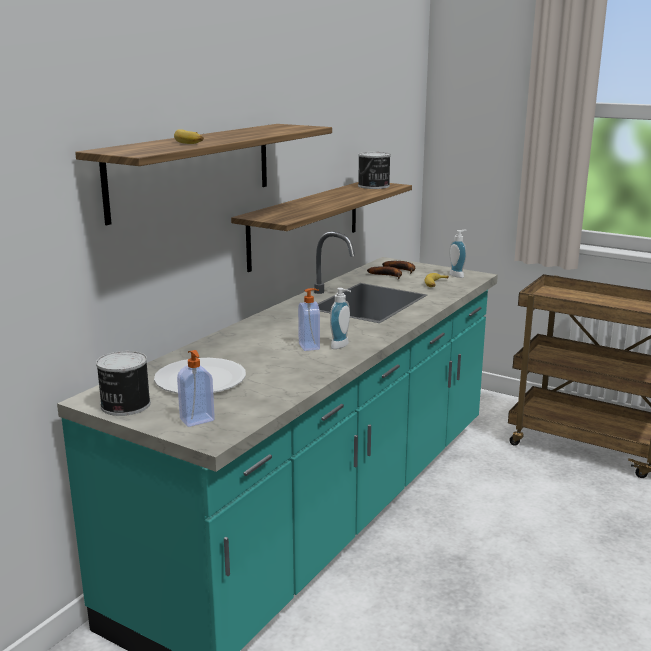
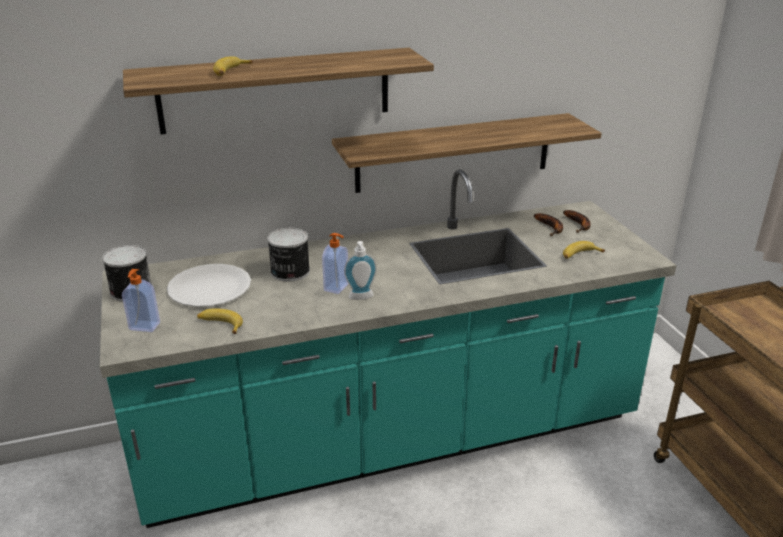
camera: 40 degrees right, 10 degrees up
(265, 396) = (220, 325): none -> banana
(374, 186) = (554, 125): can -> can (289, 272)
(458, 275) = (627, 251): soap dispenser -> none

